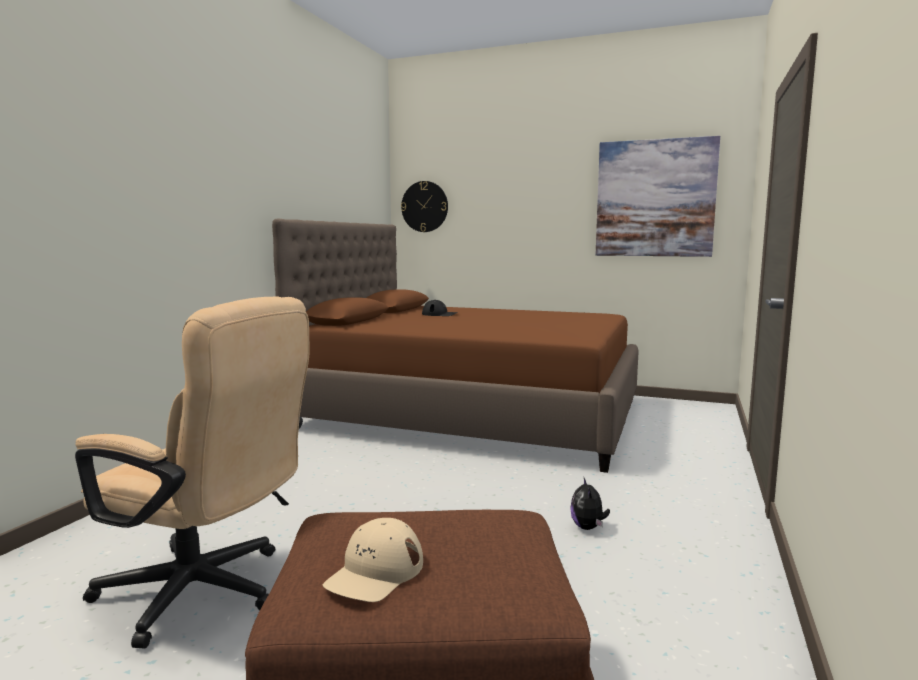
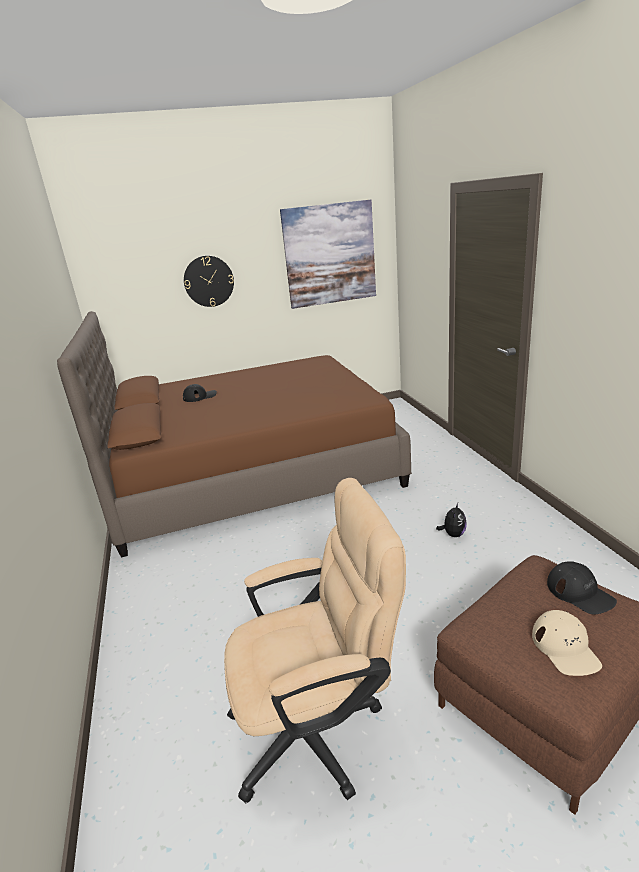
camera: 35 degrees left, 15 degrees up
(424, 206) = (116, 285): wall clock -> wall clock (209, 281)
(501, 549) = (580, 593): none -> black cap
(588, 527) = (453, 534): plush toy -> plush toy turned 120 degrees counterclockwise

